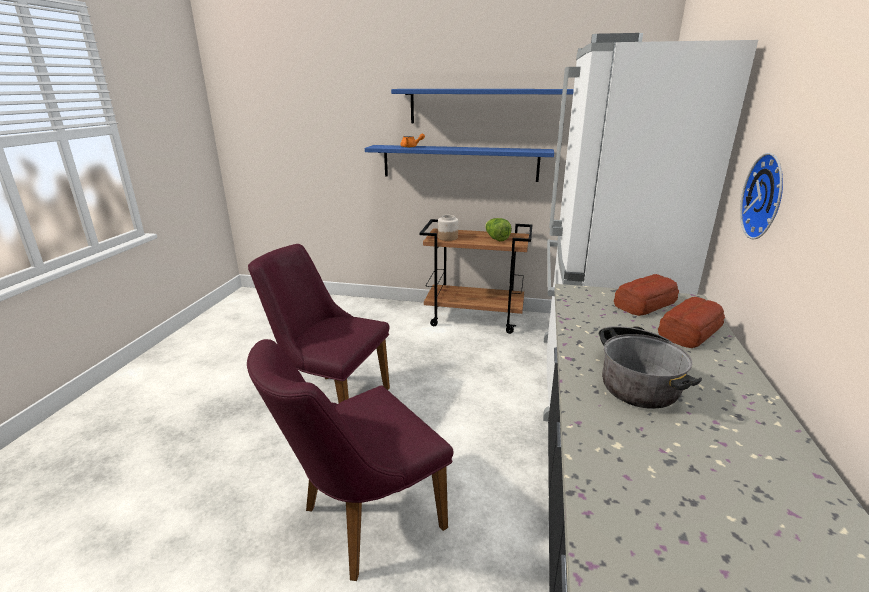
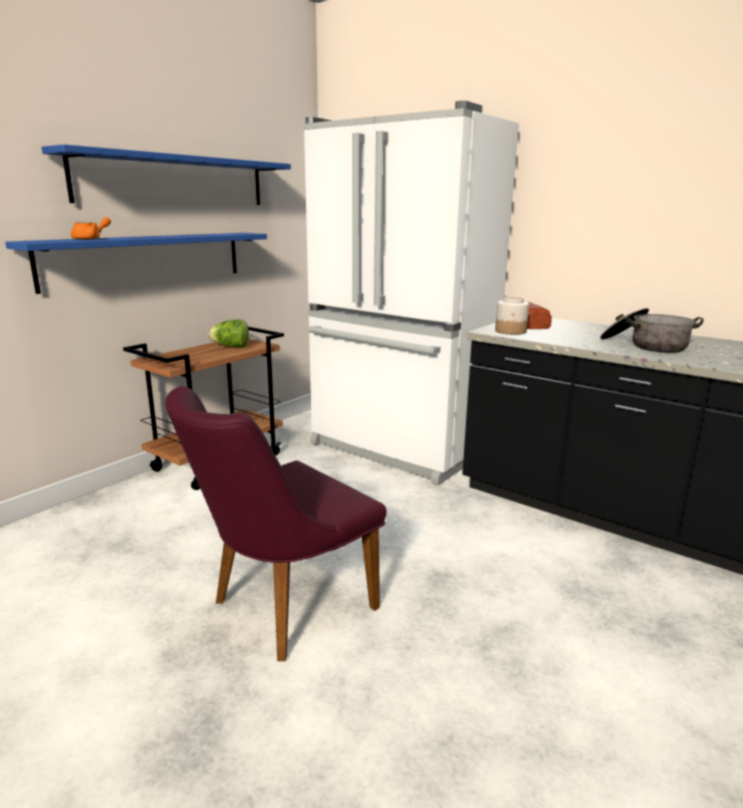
camera: 65 degrees left, 5 degrees down
(361, 522) = (528, 628): purple chair -> none
(447, 238) = (184, 360): jar -> jar (511, 331)
(688, 332) = (579, 326): bread -> none
(767, 197) = (579, 226): wall clock -> none

